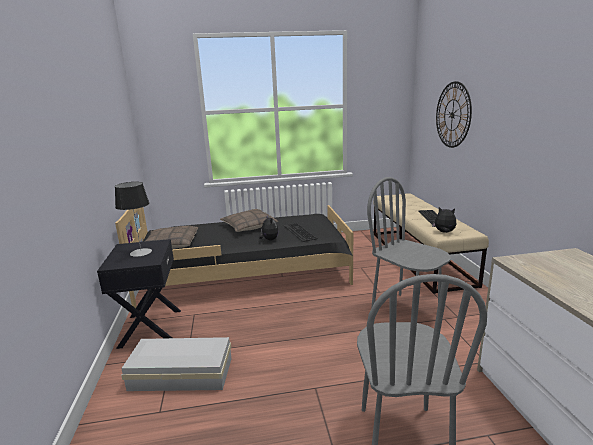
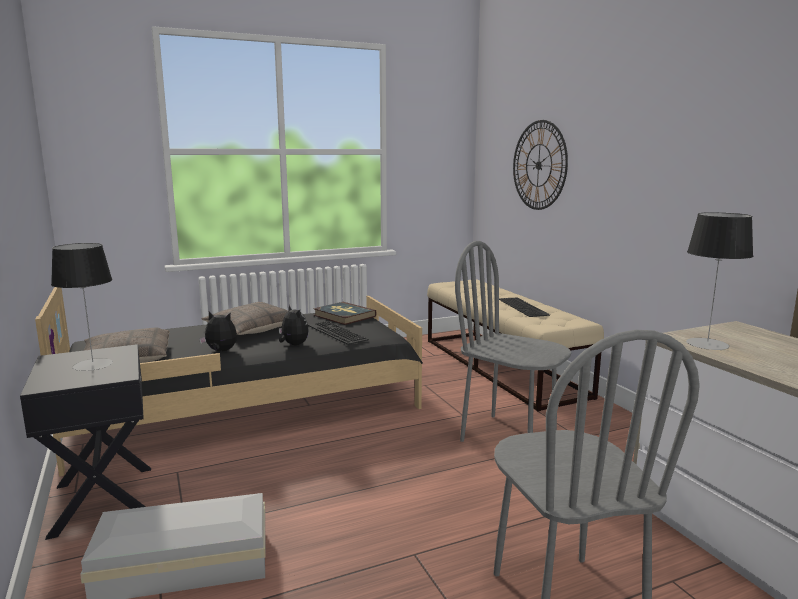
camera: 15 degrees left, 5 degrees down
(309, 219) = (344, 316): none -> book
(444, 232) = (546, 323): plush toy -> plush toy (220, 351)
(536, 269) = (707, 344): none -> table lamp

